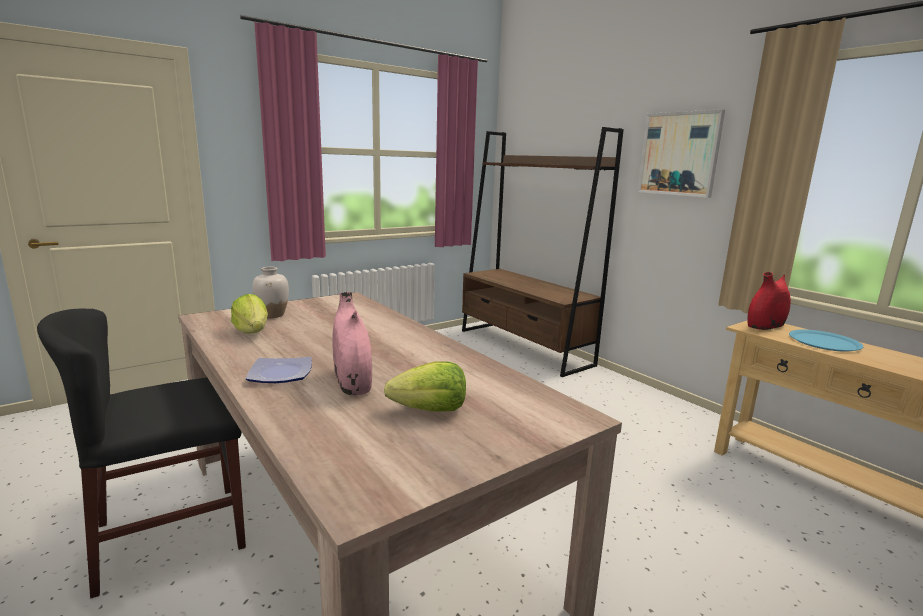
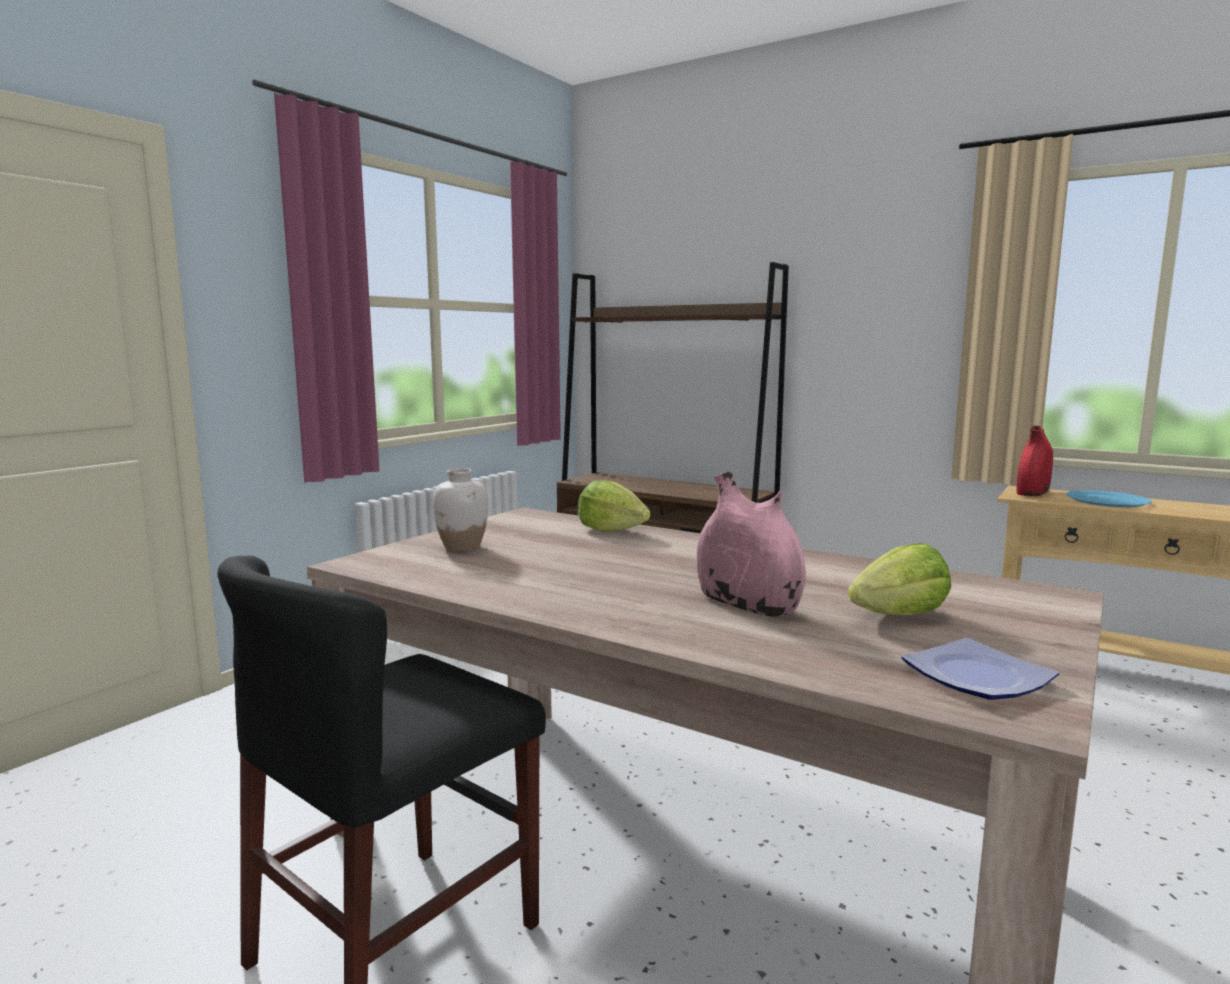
camera: 20 degrees left, 5 degrees down
(252, 332) = (479, 570): lettuce -> lettuce (611, 530)
(279, 374) = (633, 611): plate -> plate (977, 679)
(679, 154) = (870, 295): picture -> none

